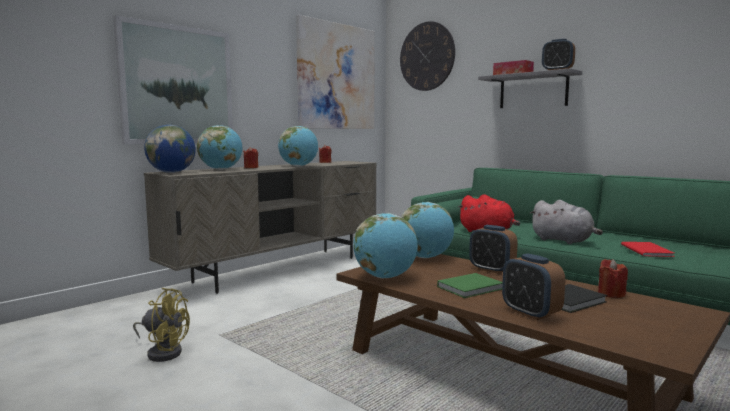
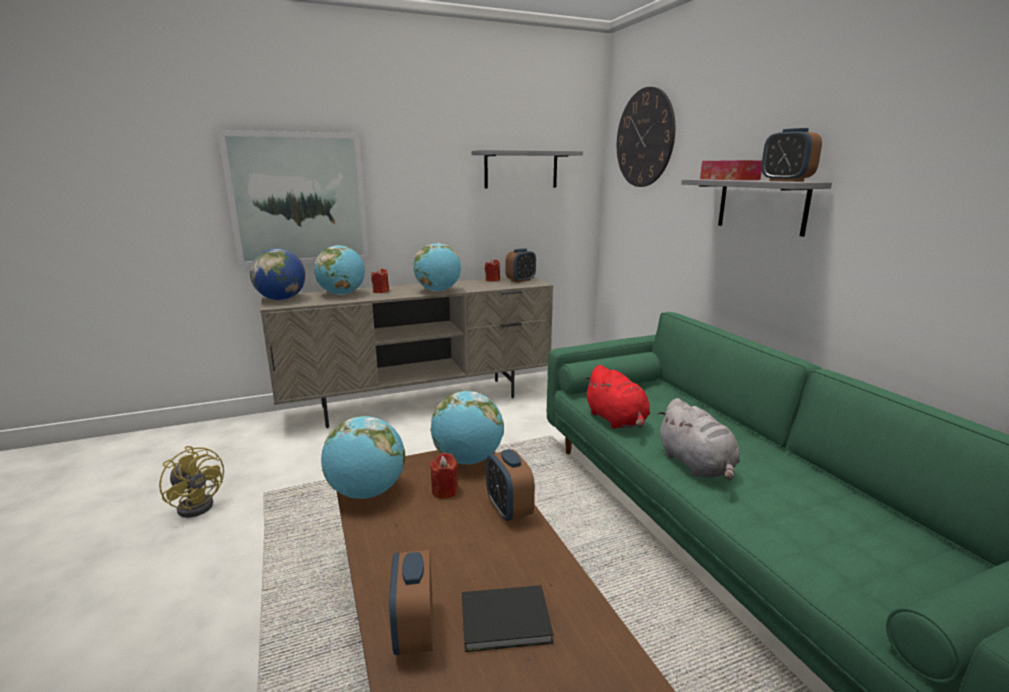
camera: 25 degrees right, 10 degrees up
(337, 77) = (521, 169): picture -> grey shelf
(347, 162) = (521, 280): none -> alarm clock
(472, 288) = (427, 546): green book -> none
(611, 294) = (589, 624): red candle -> red candle (445, 491)
(647, 250) = (799, 525): red book -> none

